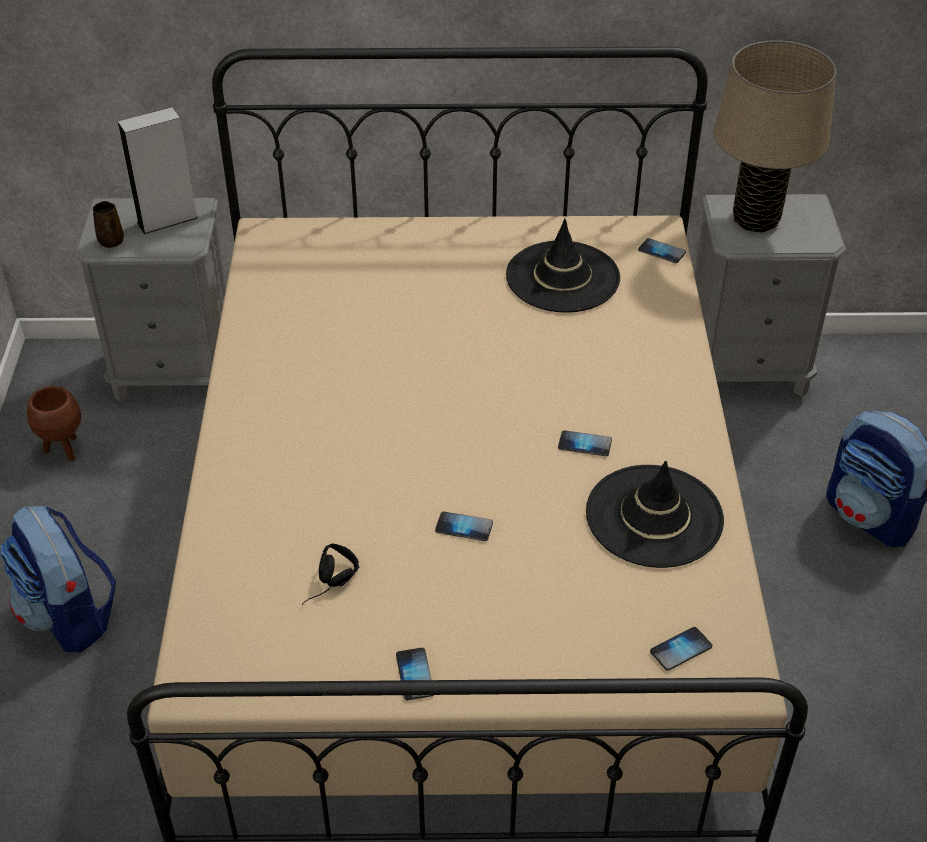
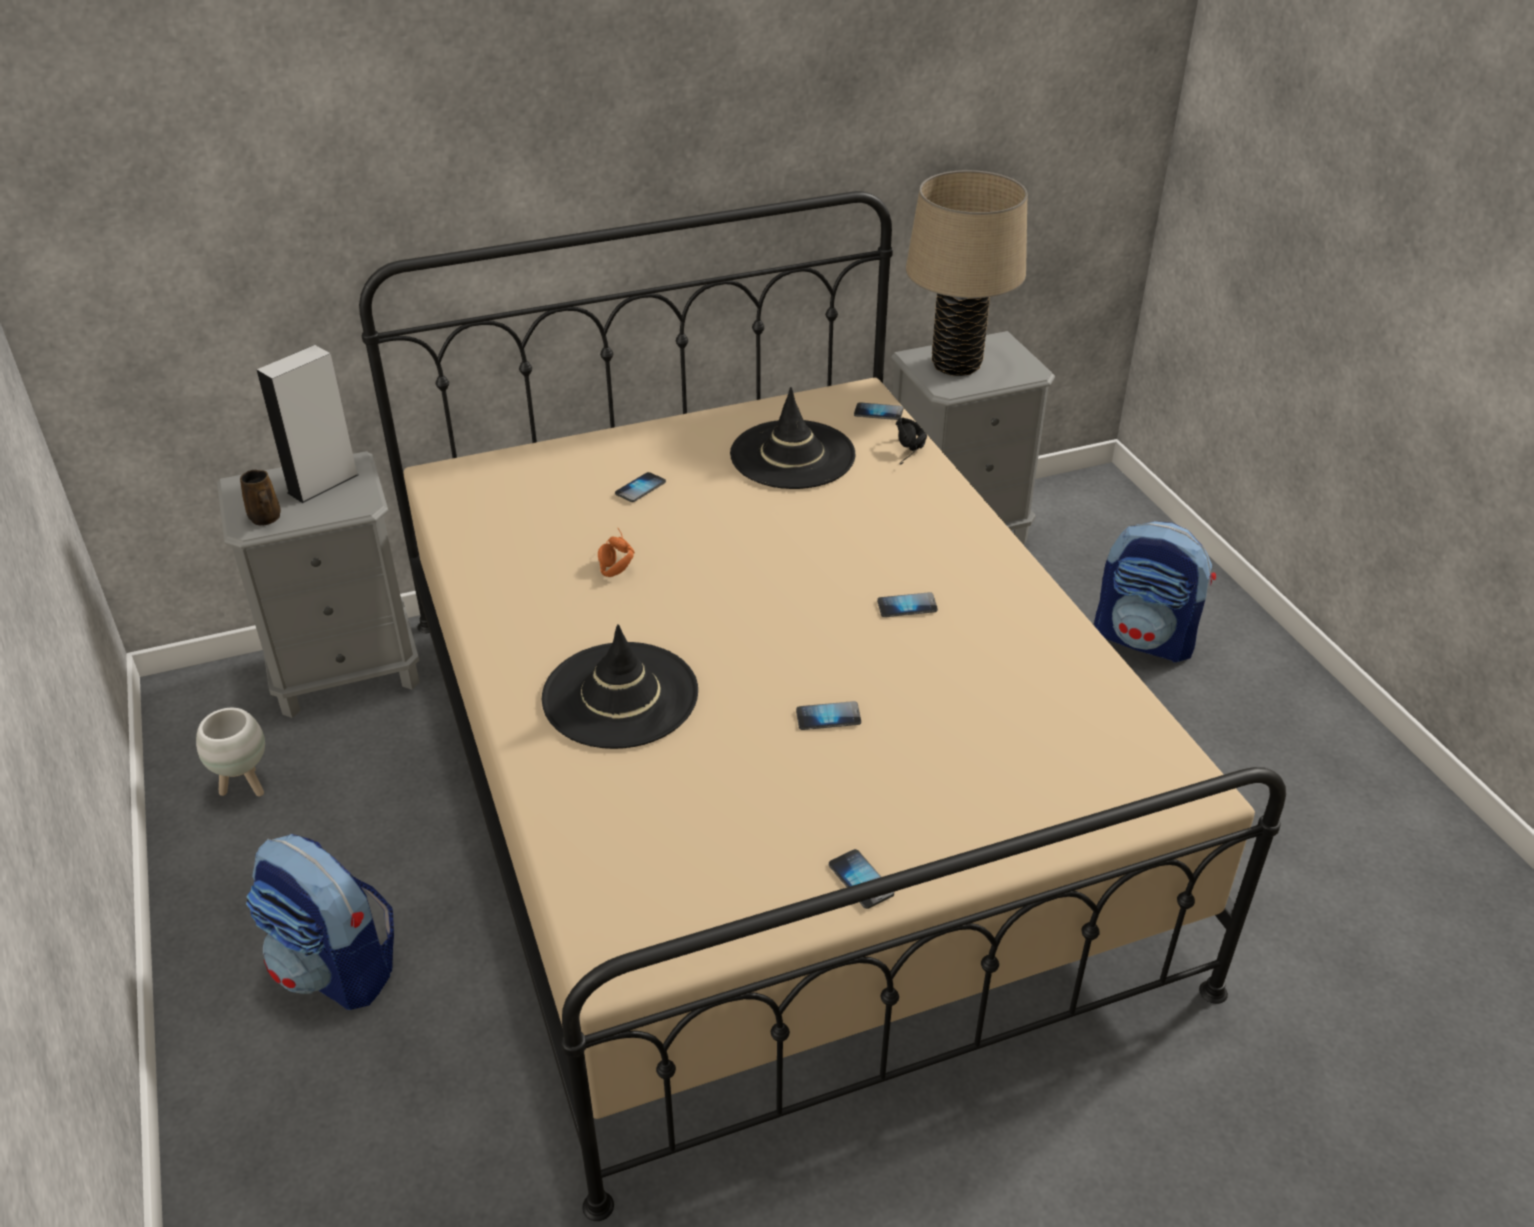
camera: 20 degrees left, 5 degrees down
(64, 450) = (245, 786): brown planter -> white planter
(332, 587) = (718, 815): black headphones -> black headphones (912, 452)
(362, 340) = (612, 559): none -> orange headphones
(654, 516) = (1016, 657): black hat -> black hat (620, 695)
(681, 649) = (1119, 777): phone -> phone (640, 488)

